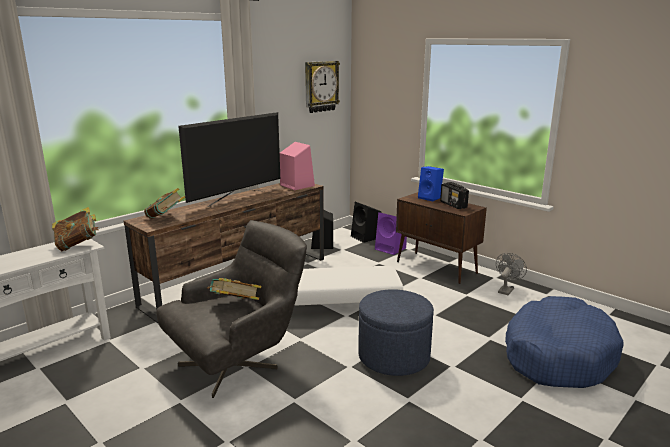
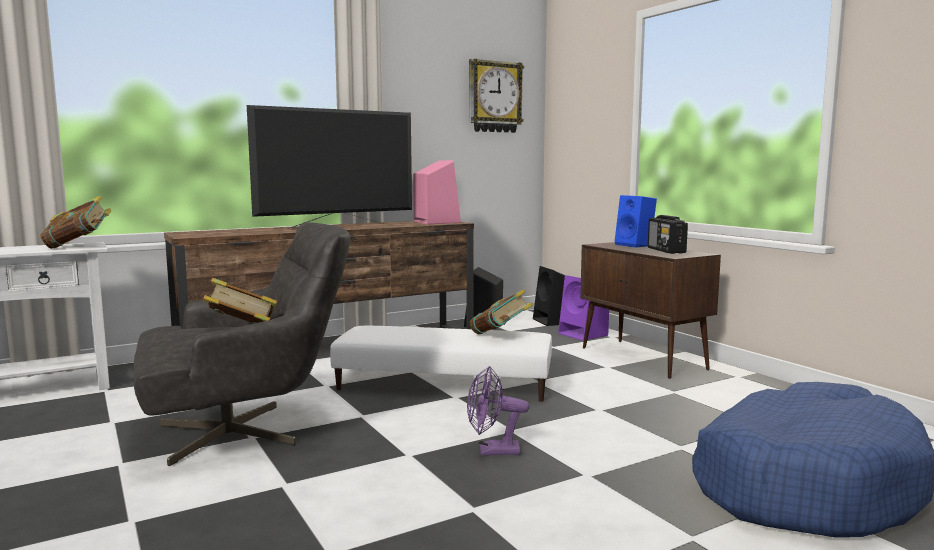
camera: 15 degrees right, 10 degrees down
(166, 218) = (217, 232): book -> book (500, 336)
(394, 356) = (492, 451): blue ottoman -> purple fan
(506, 290) = (750, 392): grey fan -> none

